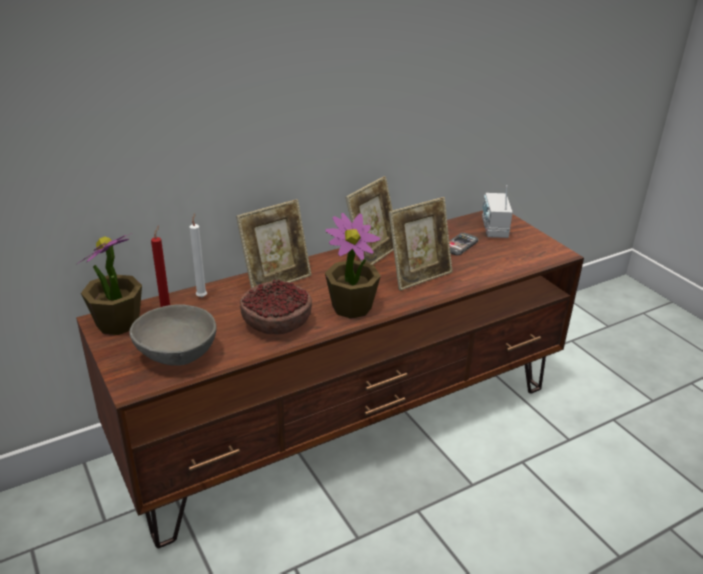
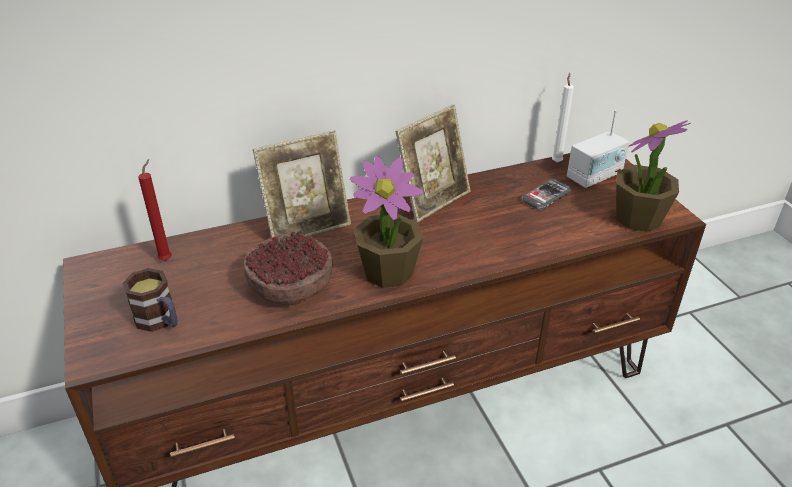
camera: 10 degrees right, 5 degrees up
(117, 323) = (106, 271): potted plant -> potted plant (638, 219)
(178, 355) = (160, 321): grey bowl -> mug
(202, 296) = (213, 242): white candle -> white candle (556, 161)
(419, 276) = (484, 234): picture frame -> none
(494, 229) = (594, 177): radio -> radio turned 135 degrees counterclockwise

